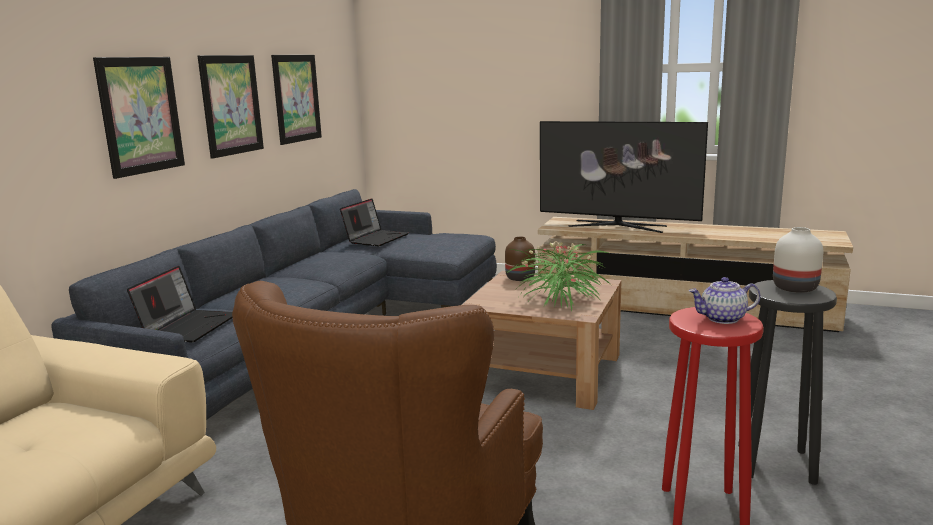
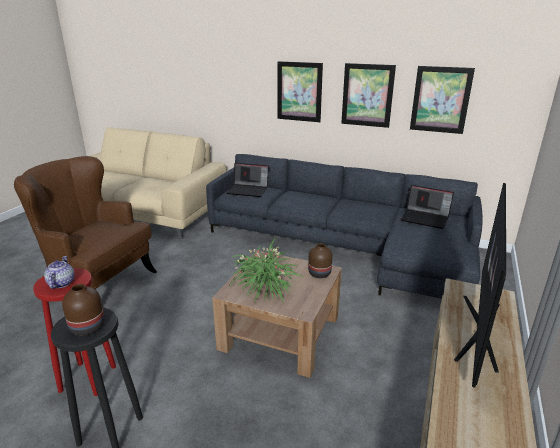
camera: 90 degrees right, 10 degrees up
(795, 288) = (87, 327): white vase -> brown vase

